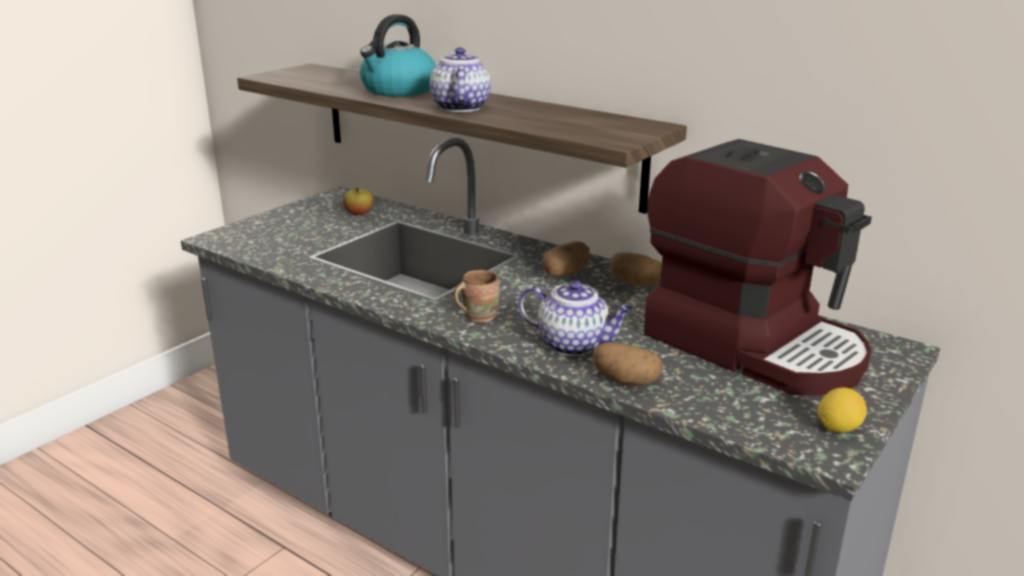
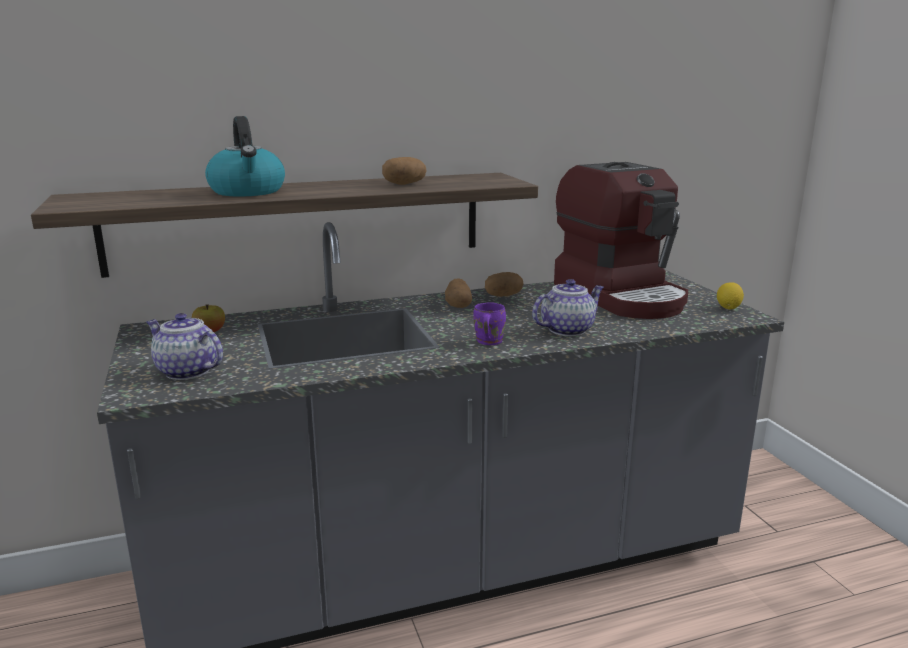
camera: 55 degrees left, 5 degrees down
(460, 107) = (347, 189): teapot -> teapot (186, 371)
(477, 316) = (487, 342): brown mug -> purple mug
(625, 381) = (630, 331): potato -> potato (404, 184)
(754, 345) = (621, 296): coffee machine -> coffee machine turned 75 degrees clockwise

